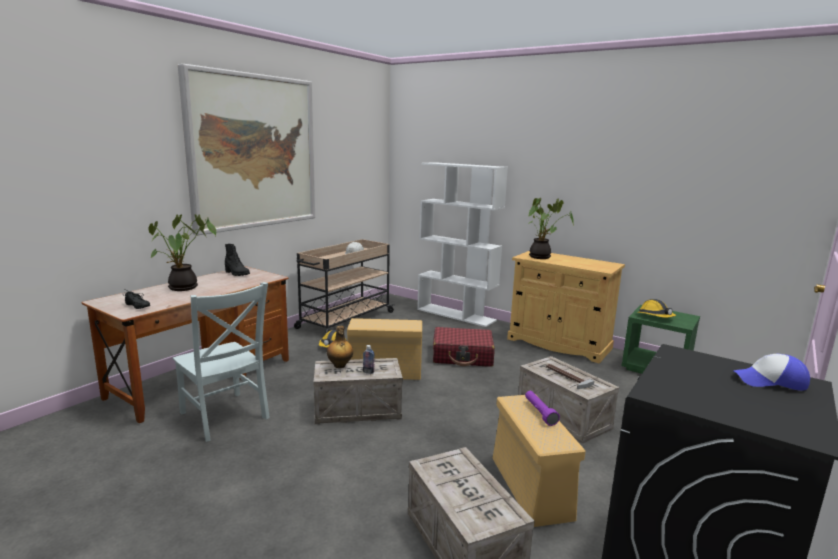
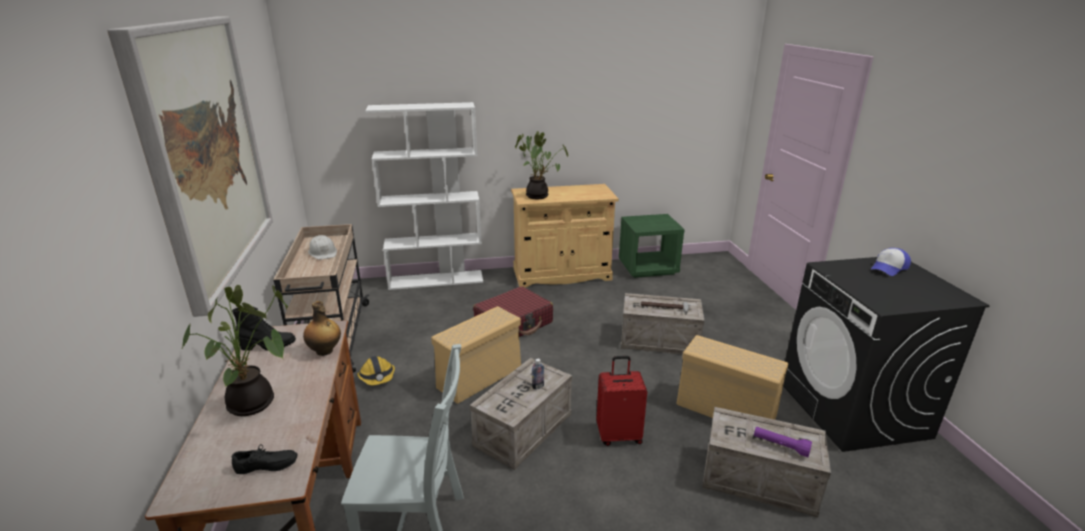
camera: 45 degrees left, 10 degrees up
(340, 365) = (502, 395): bottle -> bottle (325, 351)
(411, 448) = (619, 435): none -> red suitcase
(539, 413) = (725, 349): purple flashlight -> purple flashlight (780, 446)
(655, 316) = (648, 225): hard hat -> none

